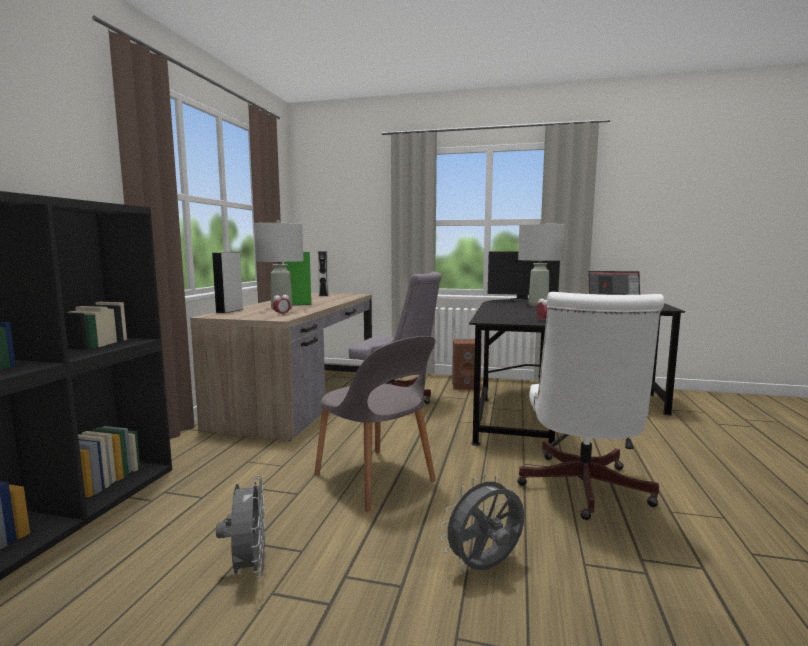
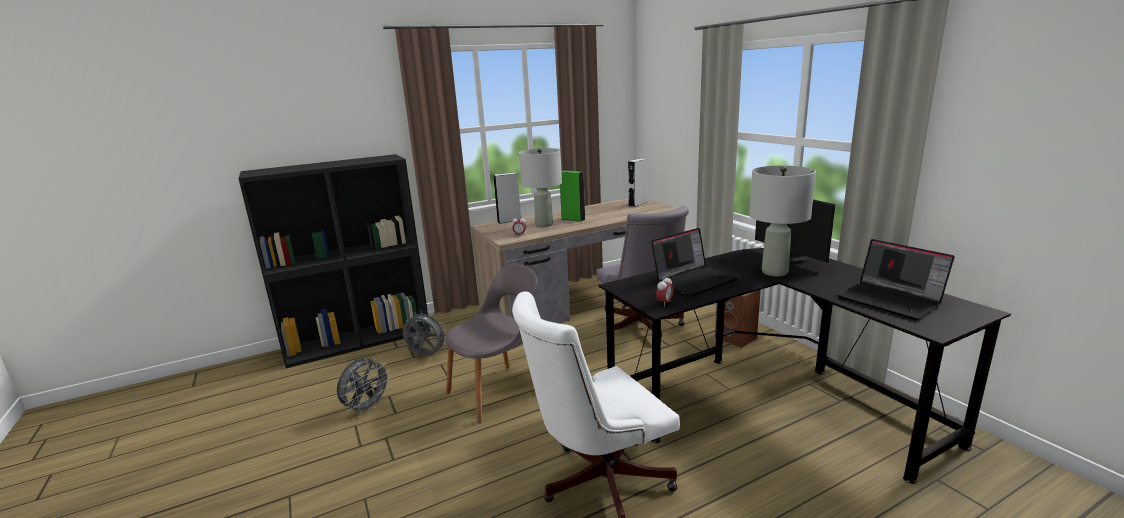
camera: 50 degrees right, 10 degrees up
(376, 479) = (498, 391): grey chair -> grey chair turned 135 degrees counterclockwise
(485, 567) = (437, 480): grey fan -> grey fan (426, 356)
(515, 312) = (694, 280): none -> laptop

